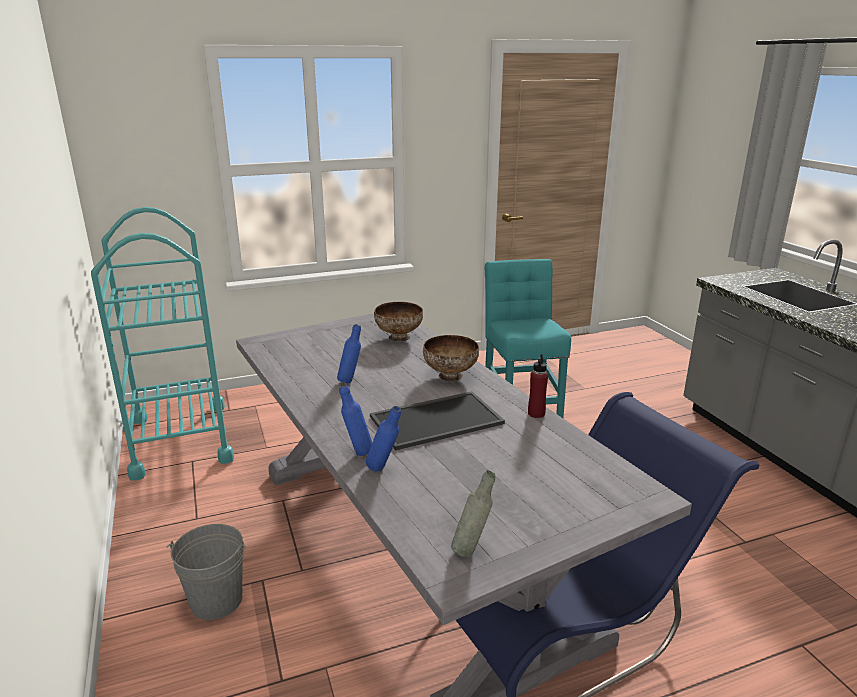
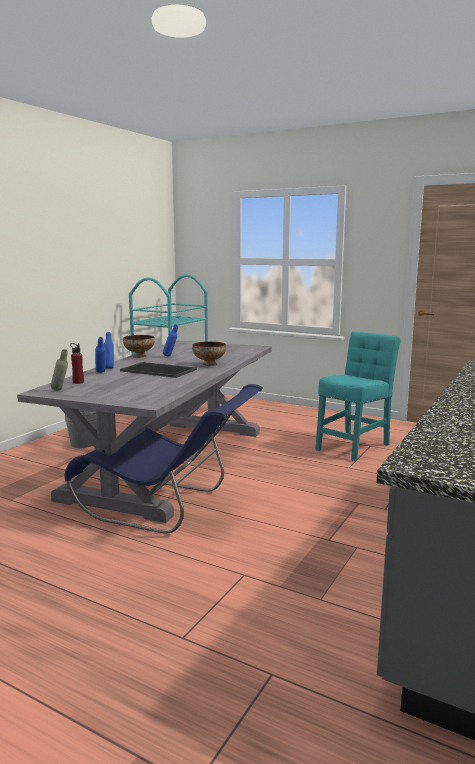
camera: 50 degrees right, 10 degrees down
(398, 337) = (234, 352): bowl -> bowl (139, 356)
(536, 413) = (198, 379): red bottle -> red bottle (78, 382)

